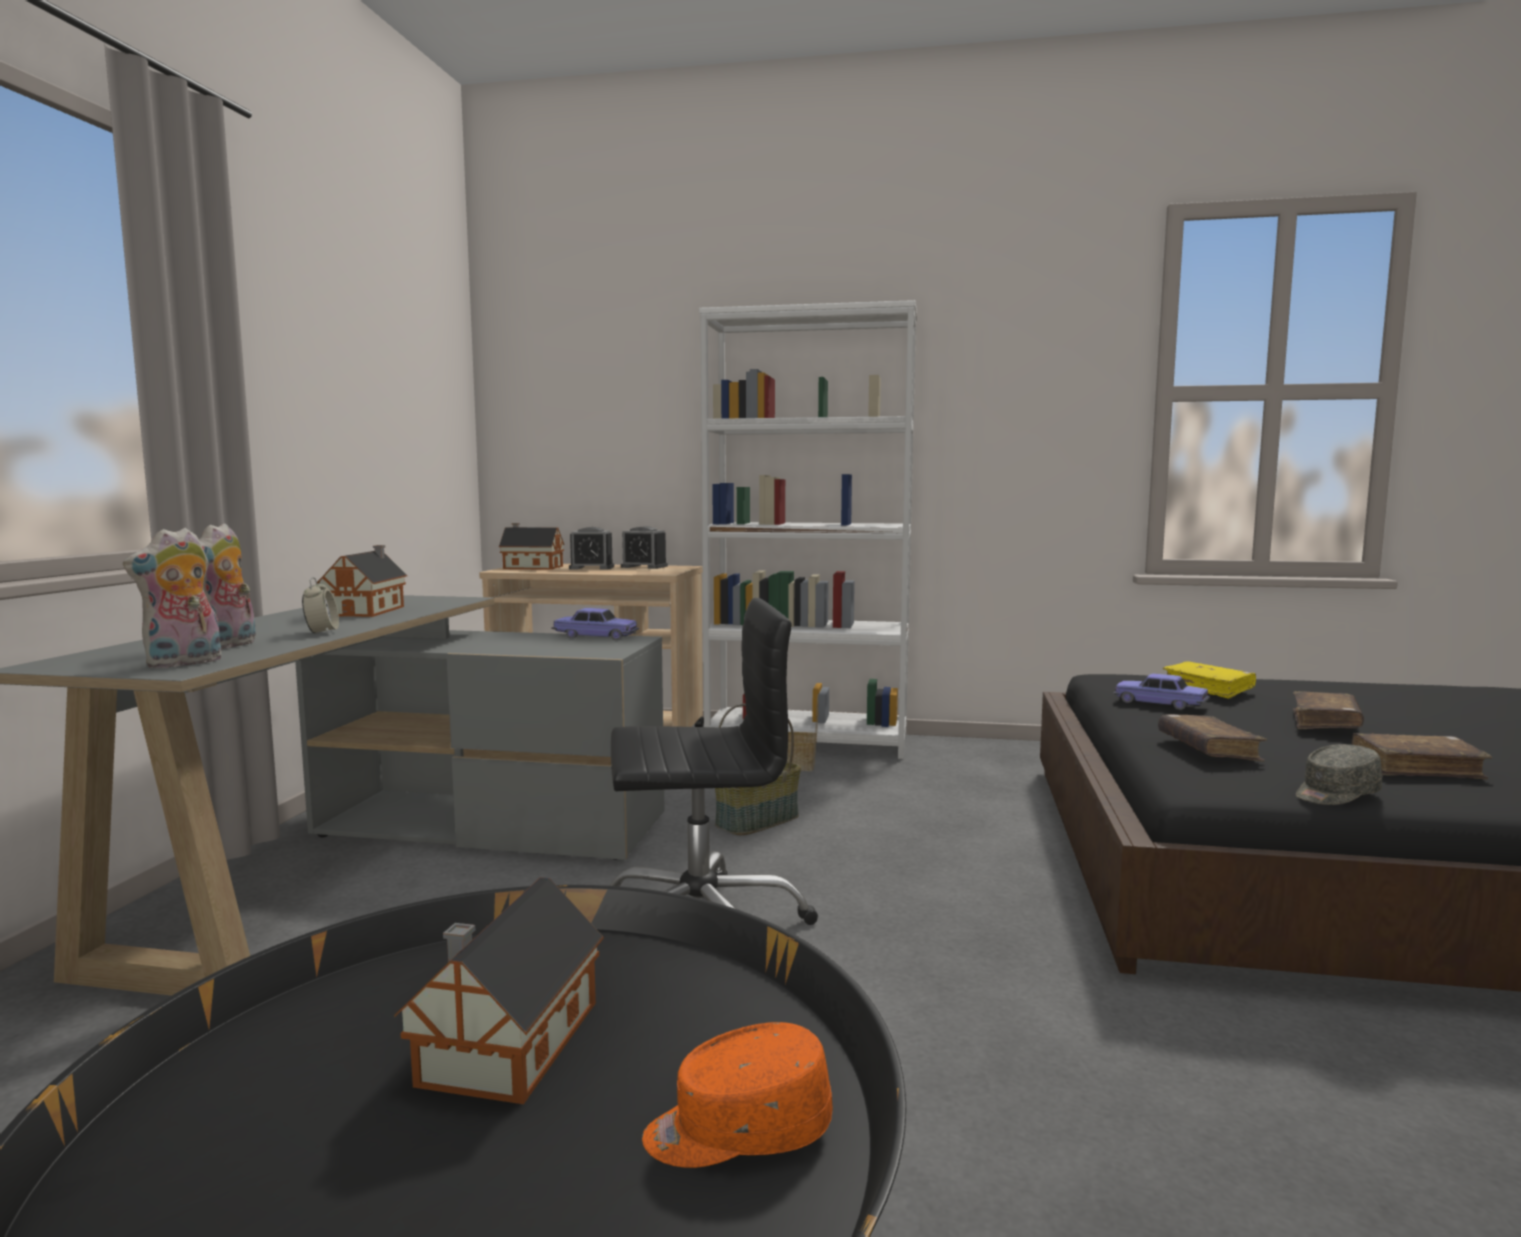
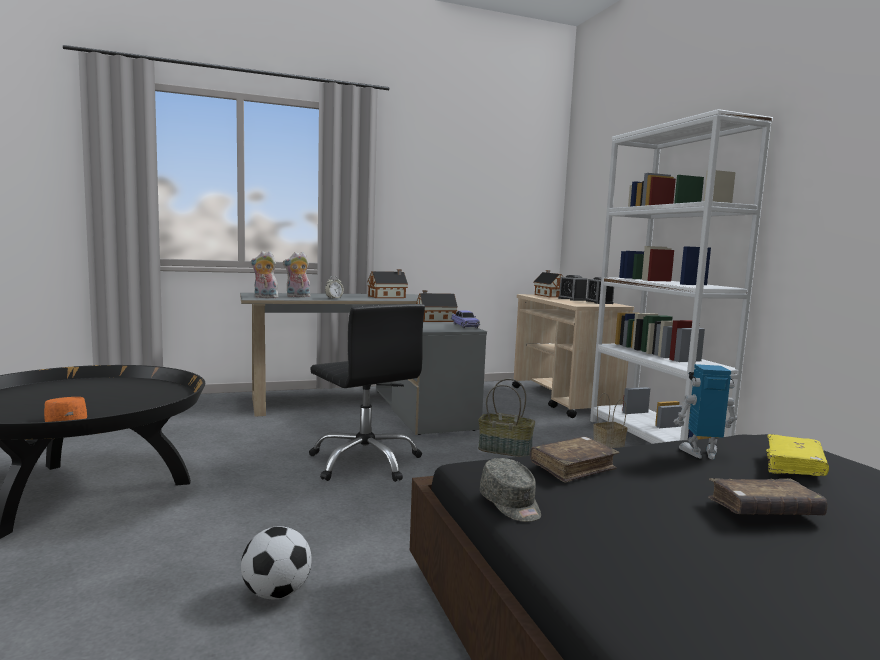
camera: 60 degrees right, 0 degrees up
(504, 1047) = (112, 397): toy house -> toy house (434, 320)
(1159, 704) = (701, 454): toy car -> toy robot
(1190, 1111) = (276, 593): none -> football
(1335, 794) = (511, 505): grey cap -> grey cap turned 150 degrees counterclockwise
(1416, 768) = (653, 542): brown book -> none

